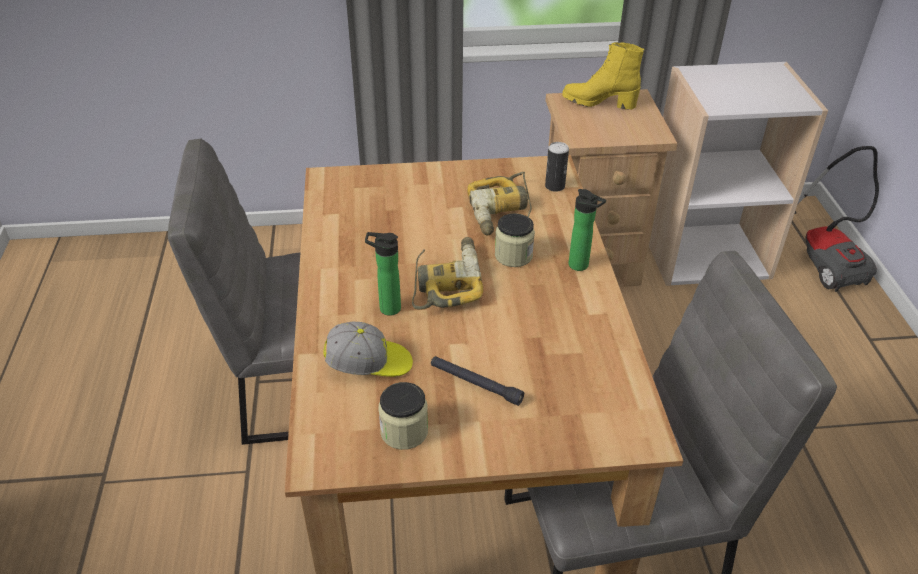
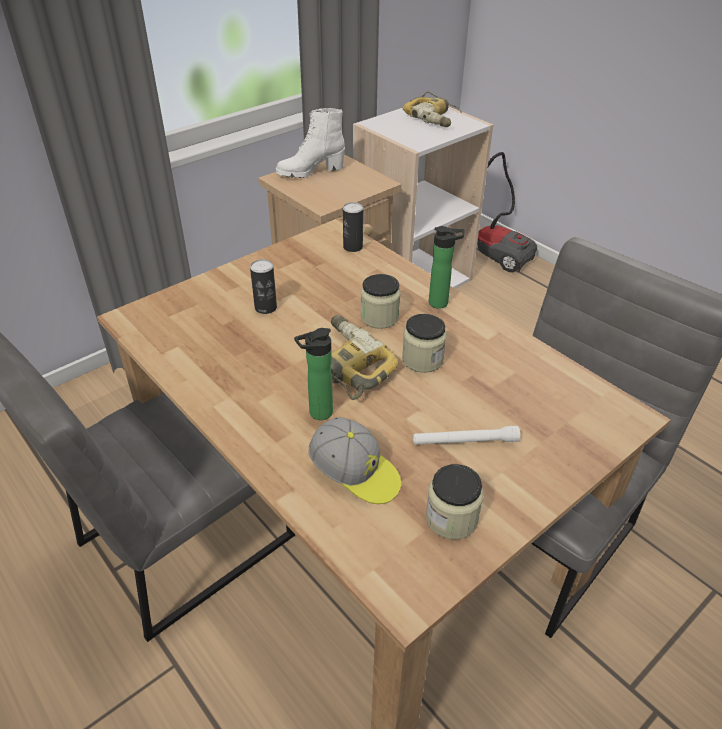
camera: 35 degrees left, 0 degrees up
(369, 364) = (355, 473): cap -> cap turned 75 degrees clockwise
(430, 210) = (265, 308): none -> can
(475, 384) = (465, 441): black flashlight -> white flashlight
(502, 211) = (331, 284): power drill -> power drill (434, 117)
(512, 305) = (422, 359): none -> jar
(599, 102) = (310, 171): yellow boot -> white boot

